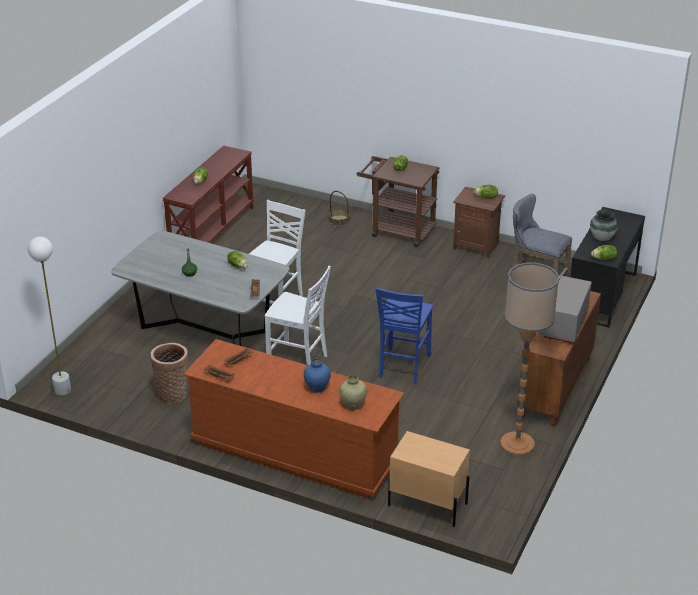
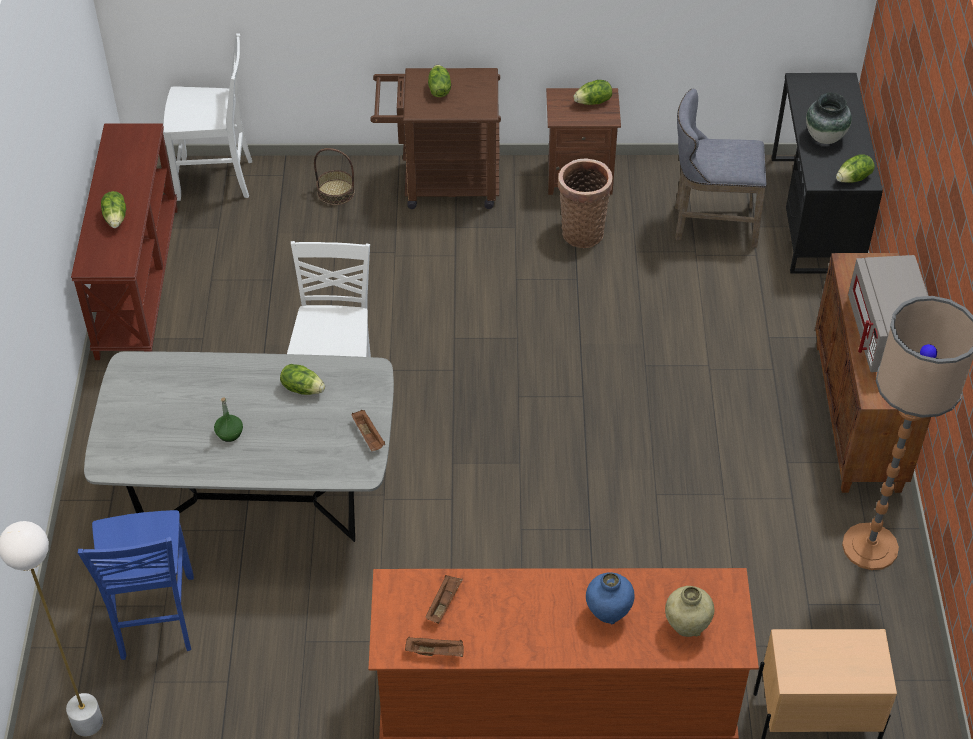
camera: 25 degrees left, 15 degrees up
(172, 394) = (284, 656): basket -> basket (582, 231)
(298, 360) = (448, 507): white chair -> white chair (216, 179)
(403, 367) = (615, 459): blue chair -> blue chair (154, 619)

